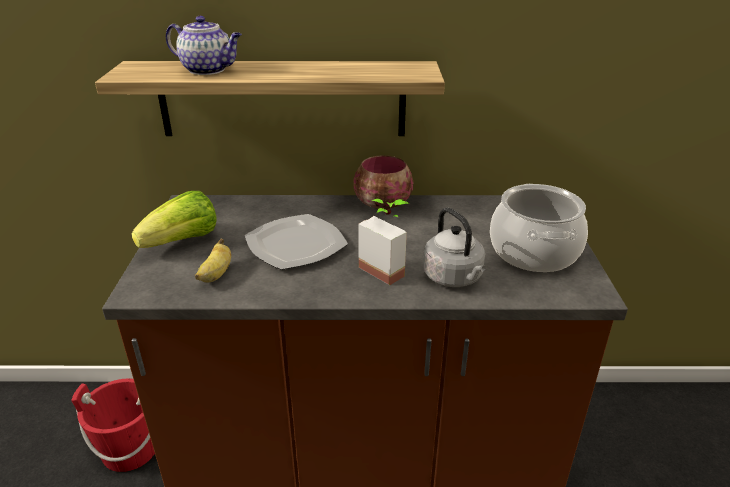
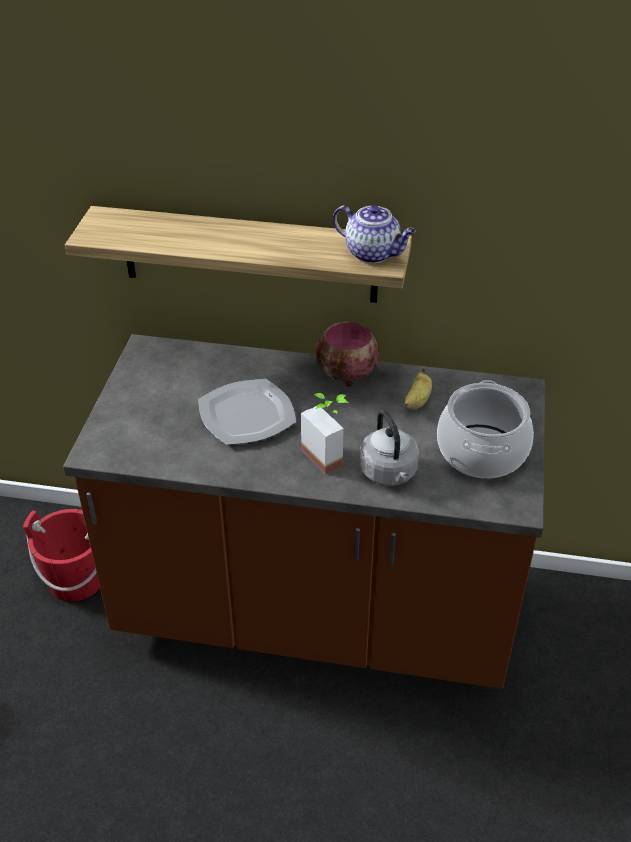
camera: 10 degrees right, 10 degrees up
(183, 241) = (139, 398): lettuce -> none
(209, 70) = (174, 233): teapot -> teapot (373, 253)
(216, 274) = (166, 442): banana -> banana (417, 401)

